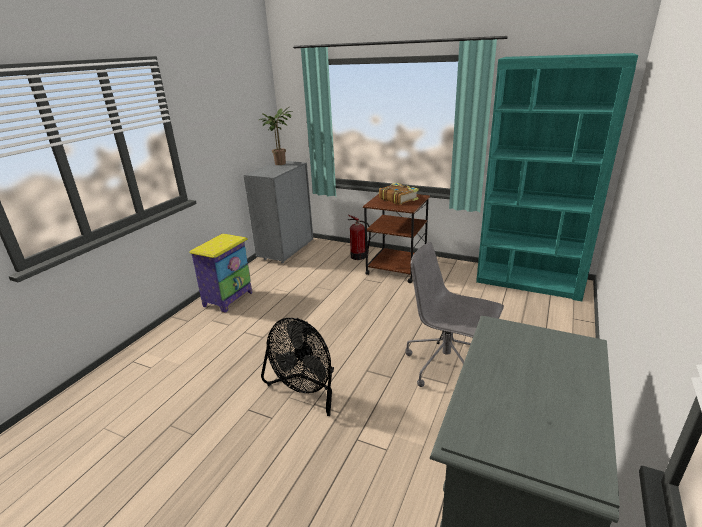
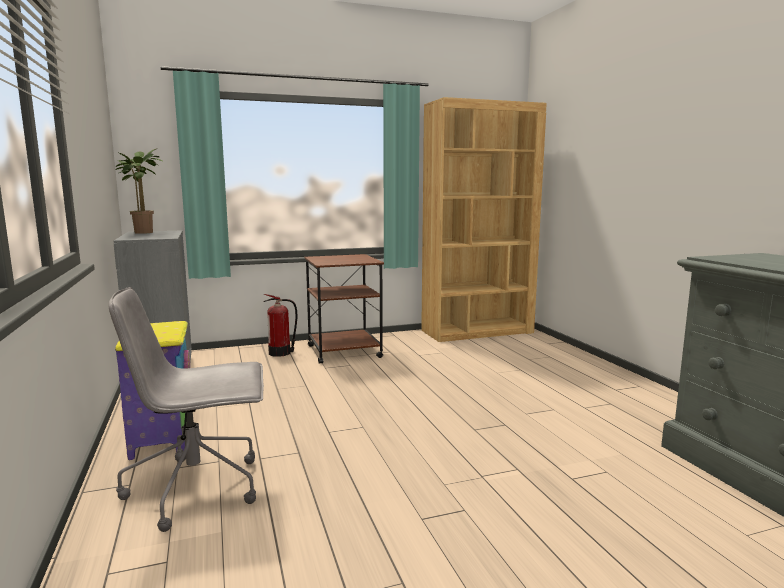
camera: 45 degrees left, 15 degrees down
(305, 388) = (446, 469): black fan -> none
(398, 199) = (341, 258): book -> none
(449, 367) = (533, 399): grey office chair -> grey office chair (202, 488)
(529, 282) = (477, 331): turquoise bookcase -> brown bookcase

